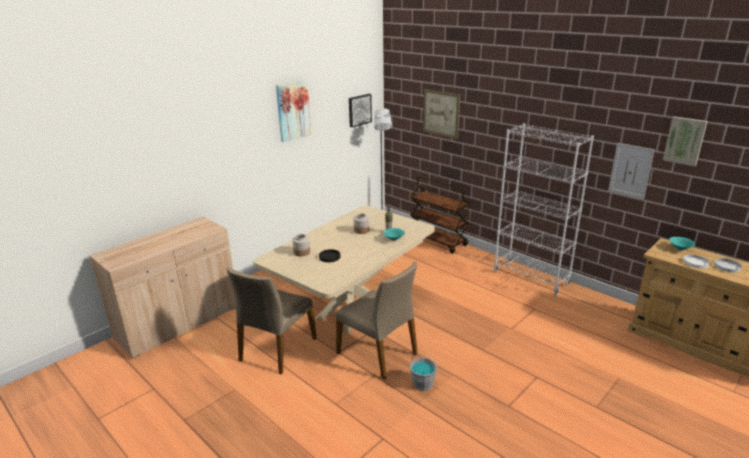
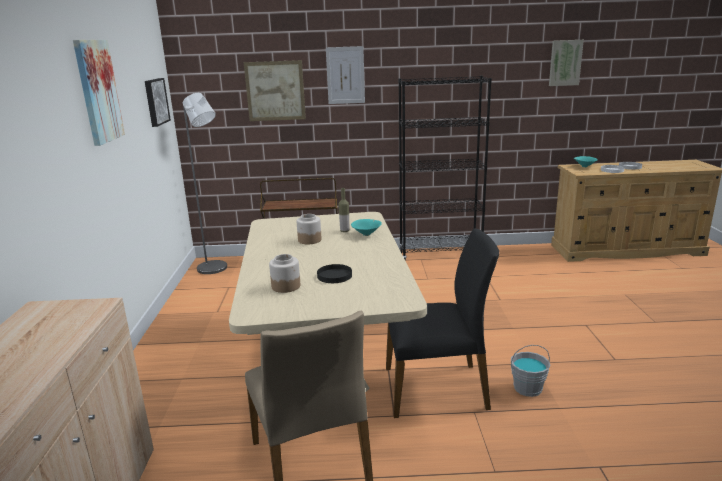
camera: 45 degrees left, 5 degrees down
(378, 353) = (437, 388): beige chair -> black chair
(530, 278) = (440, 256): white bookcase -> black bookcase
(630, 170) = (519, 105): picture -> picture (345, 75)

